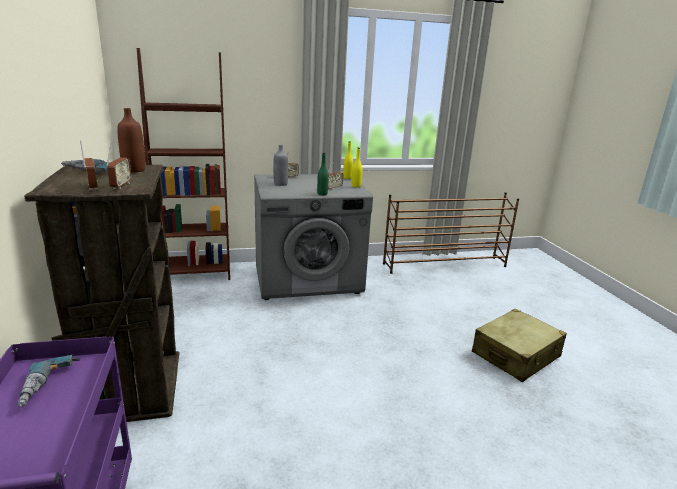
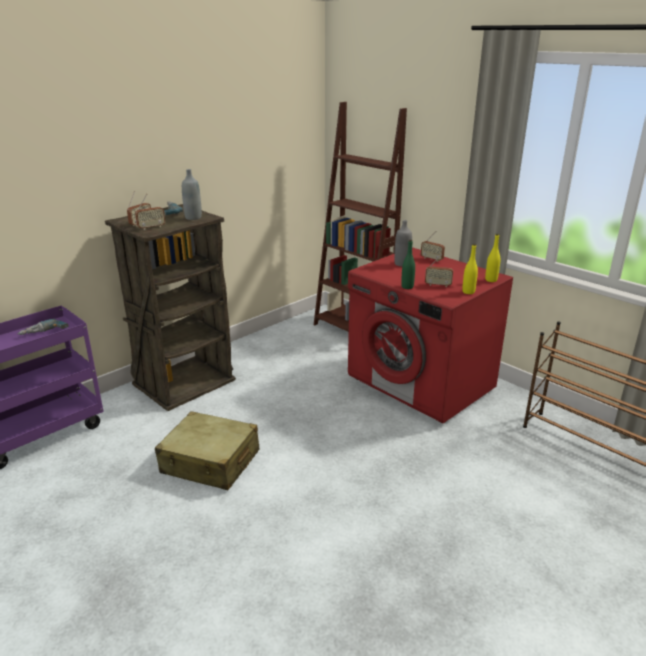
camera: 60 degrees right, 5 degrees up
(134, 170) = (193, 217): brown bottle -> grey bottle
(309, 282) = (420, 386): grey washing machine -> red washing machine
(516, 355) = (458, 589): beige suitcase -> beige suitcase (210, 462)

